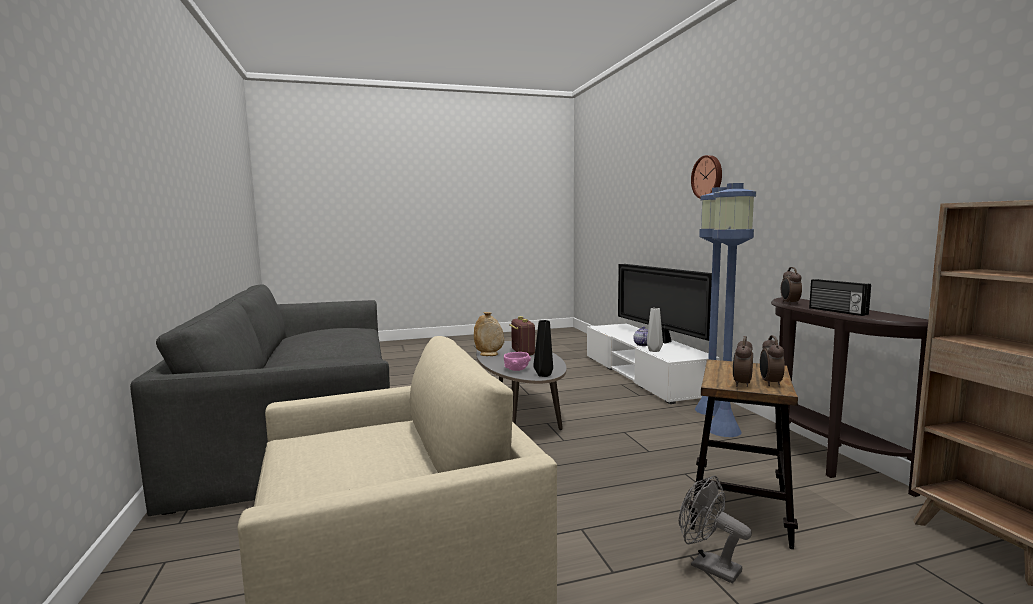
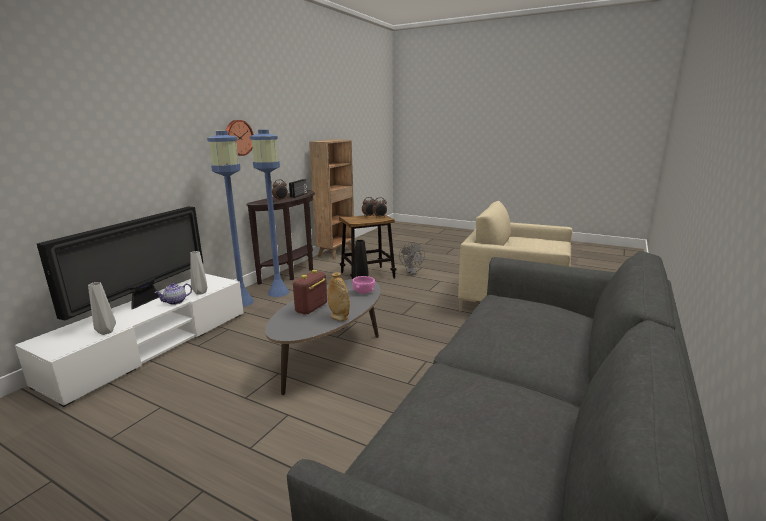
camera: 135 degrees left, 10 degrees up
(610, 332) = (106, 332): none -> grey vase
(708, 177) = (146, 117): wall clock -> wall clock (238, 137)

